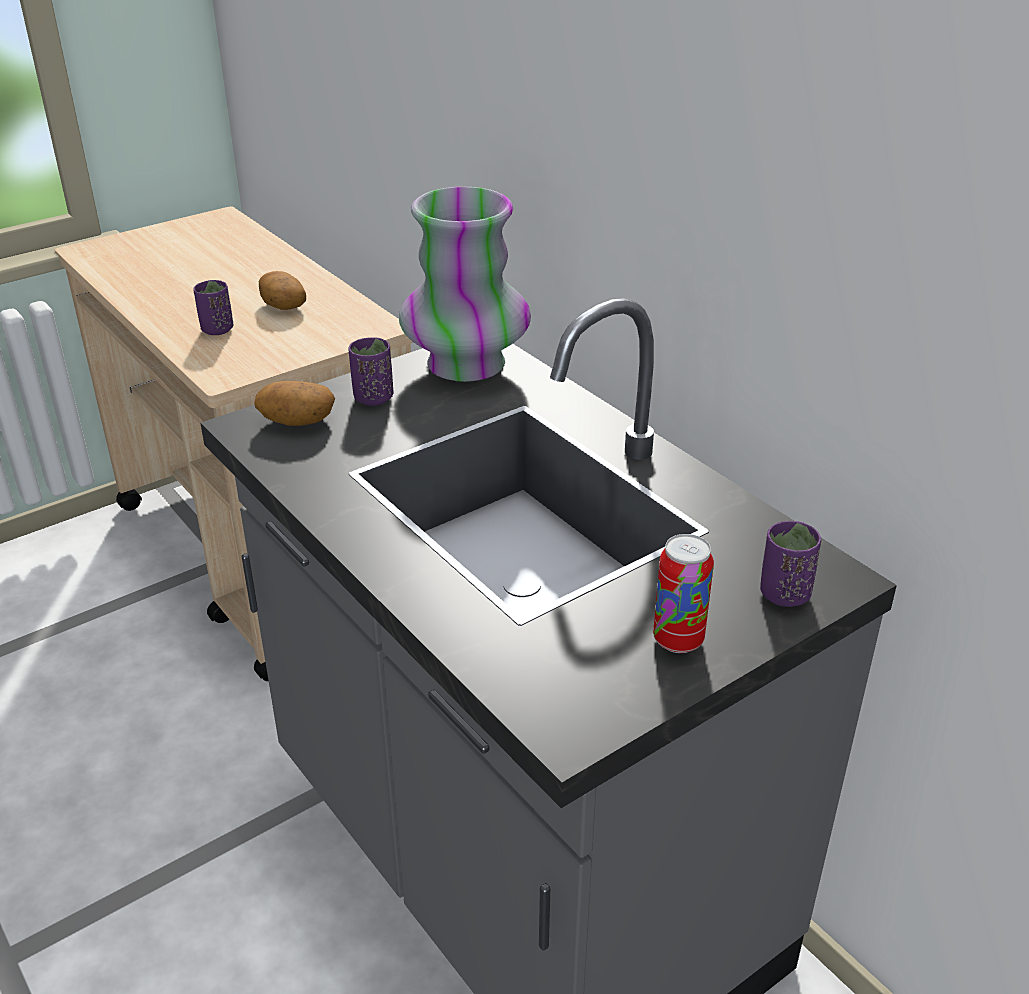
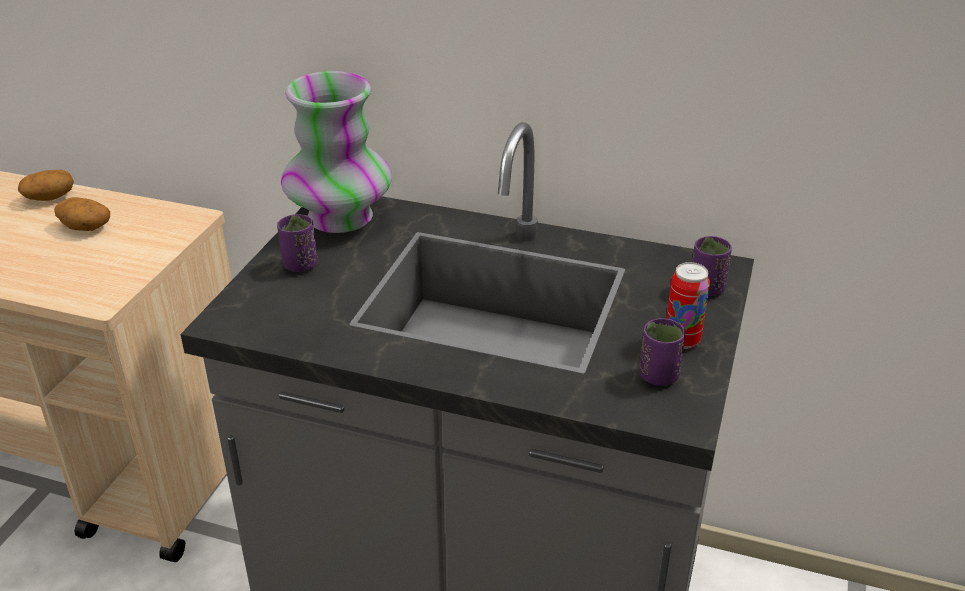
camera: 35 degrees left, 0 degrees up
(217, 330) = (47, 266): purple cup -> purple cup (658, 376)
(296, 421) = (261, 303): potato -> potato (49, 198)

